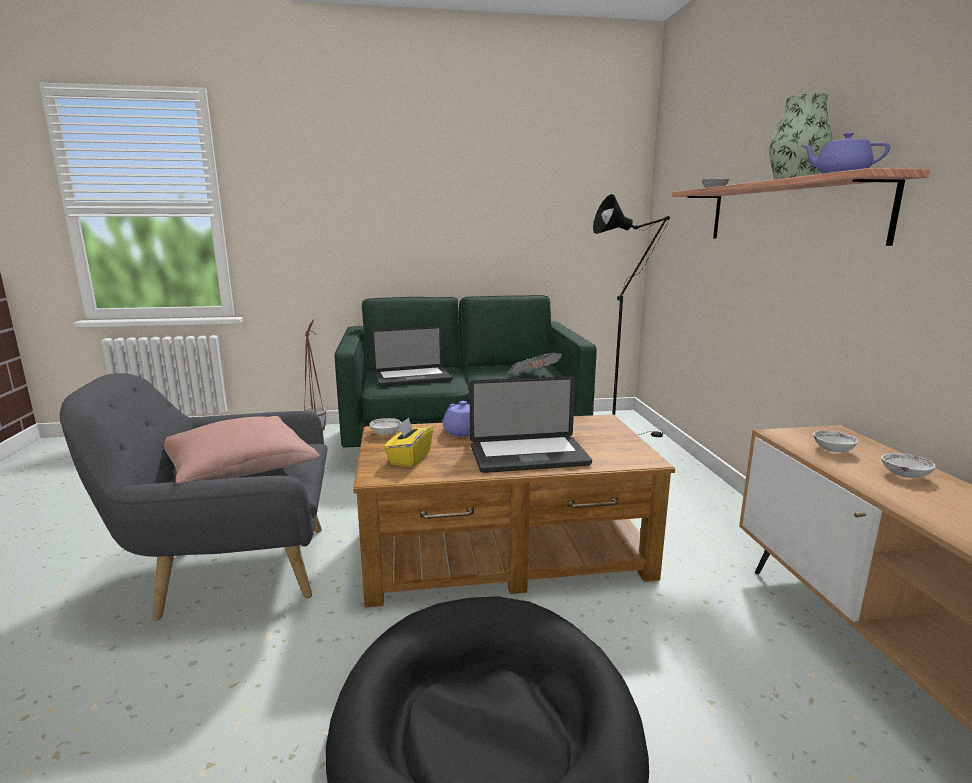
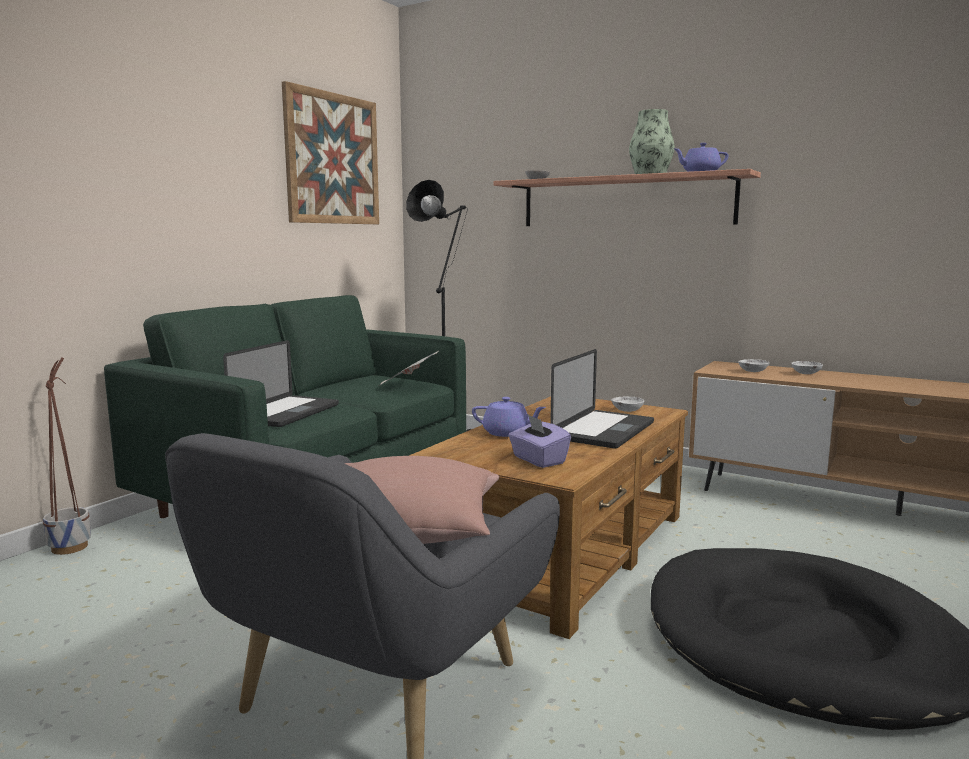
camera: 50 degrees left, 5 degrees down
(386, 433) = (449, 454): white bowl -> white bowl (627, 411)
(409, 458) = (538, 460): yellow tissue box -> purple tissue box
(561, 178) = (332, 159): none -> picture

